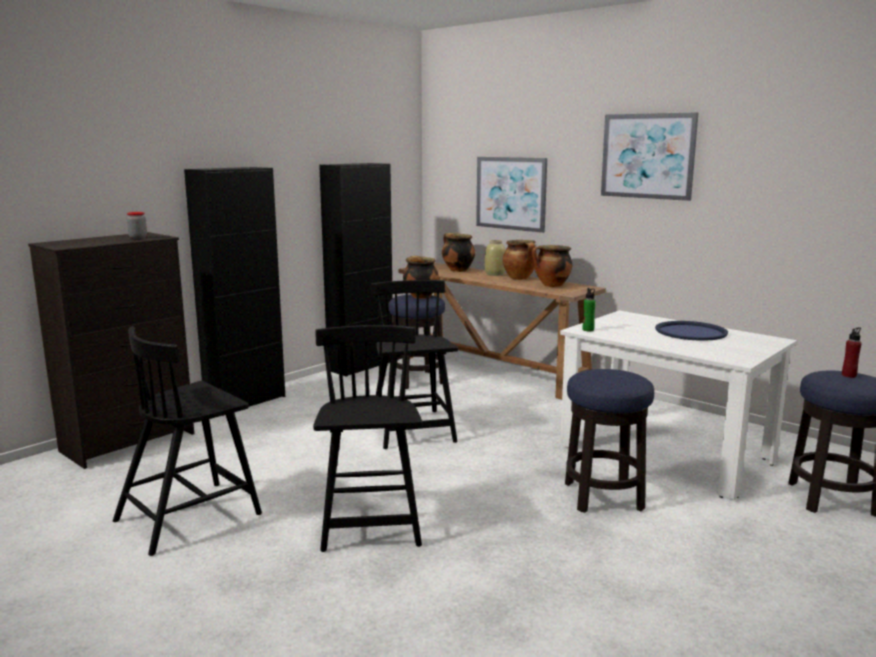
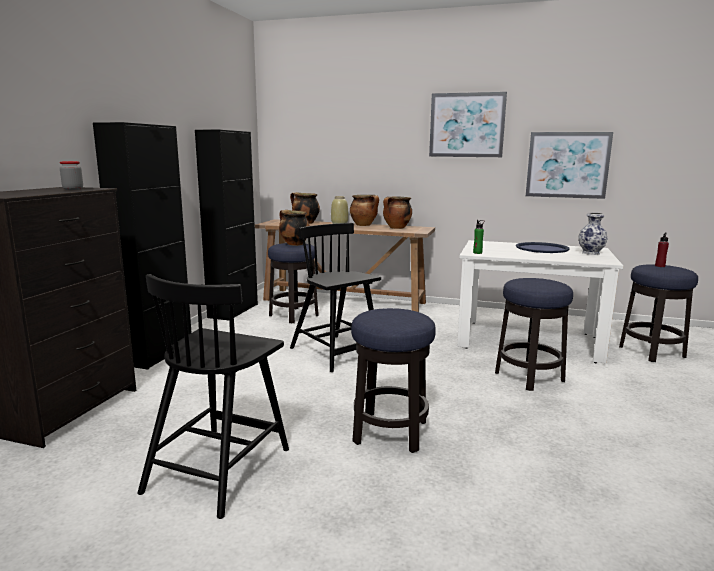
camera: 25 degrees left, 0 degrees up
(370, 520) = (390, 432): black chair -> stool
(511, 193) = (347, 158): picture -> picture (567, 165)
(748, 345) = (591, 253): none -> vase

